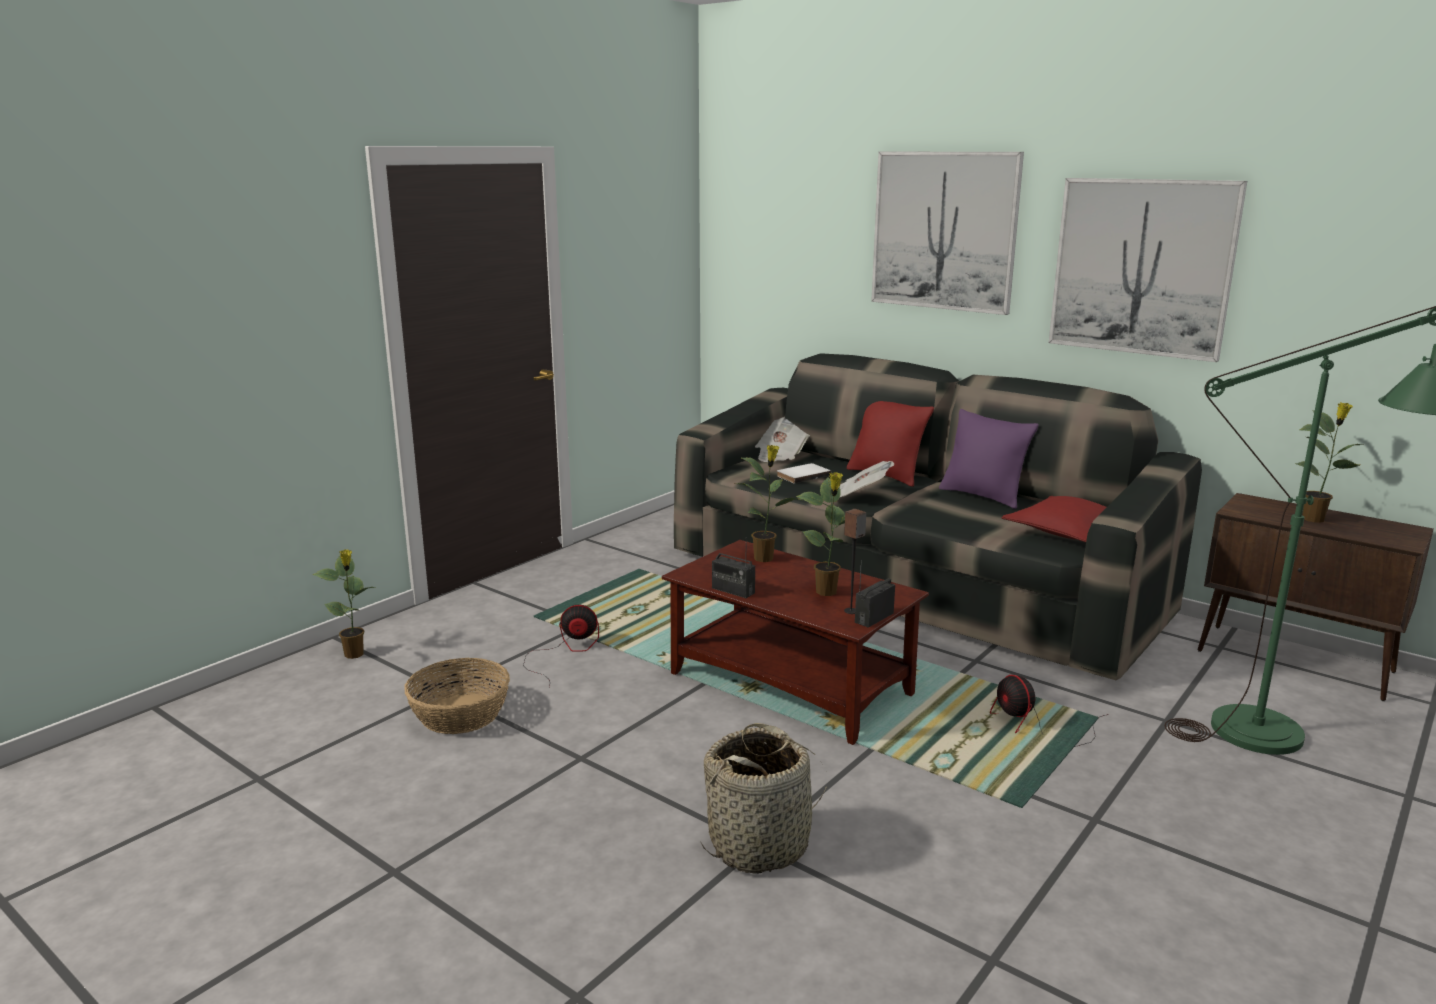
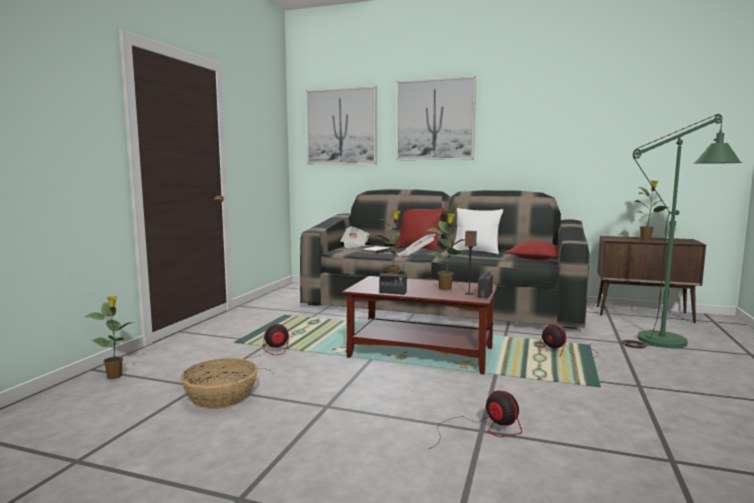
camera: 20 degrees left, 10 degrees down
(760, 844) = (482, 430): basket -> fan
(982, 496) = (476, 252): purple pillow -> white pillow
(1142, 267) = (541, 129): picture -> picture (341, 127)

